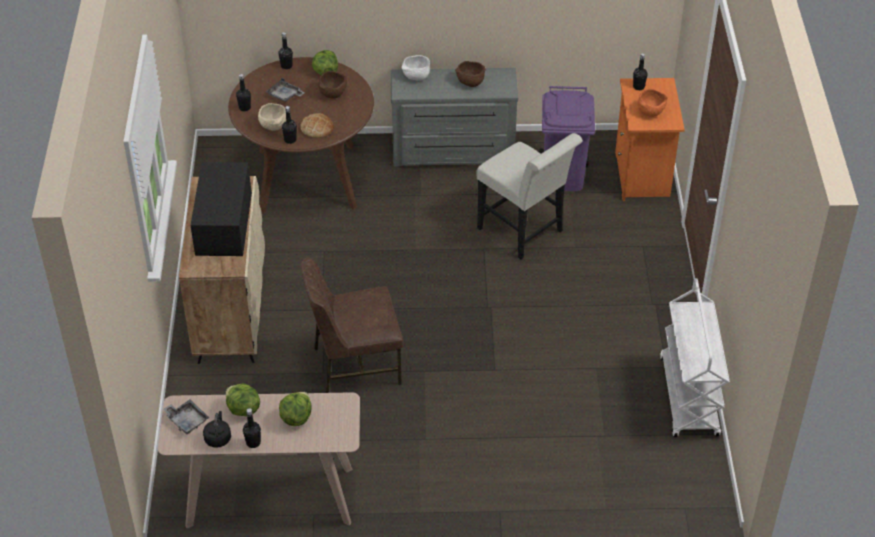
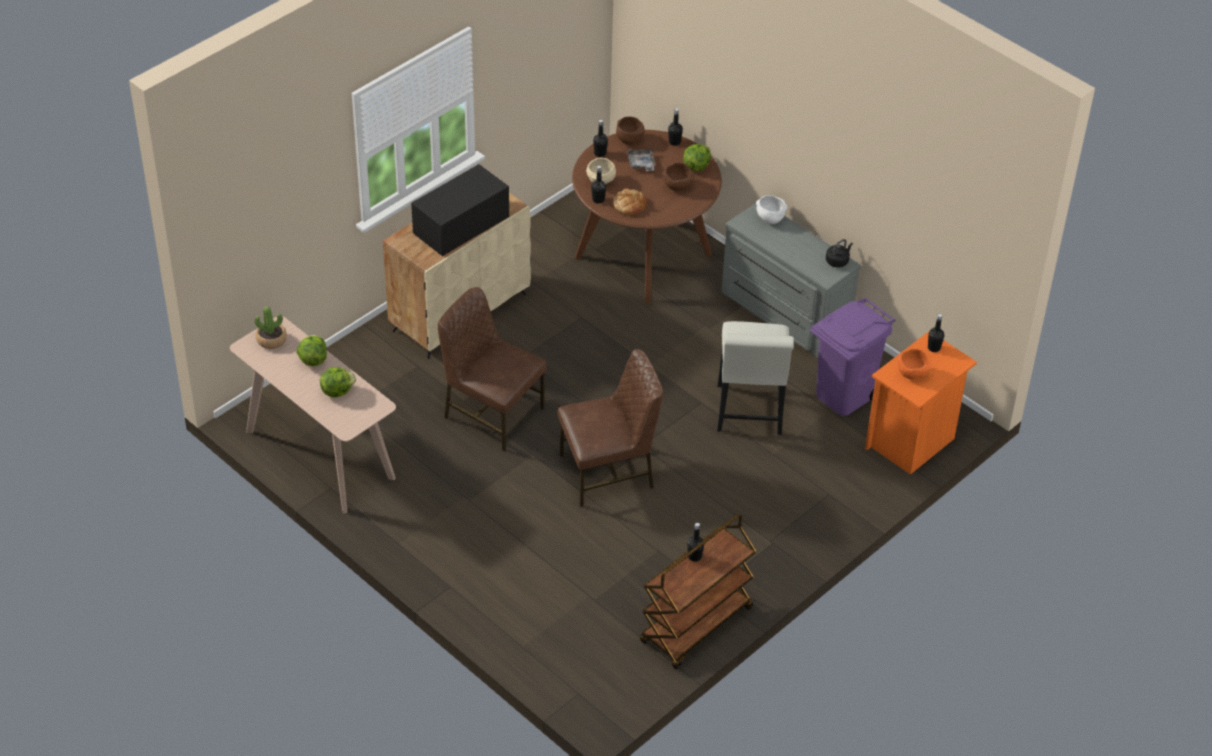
camera: 45 degrees right, 0 degrees up
(187, 420) = (271, 340): grey tray -> potted plant
(218, 438) = (274, 365): black kettle -> black kettle (838, 261)
(253, 442) = (290, 385): black bottle -> black bottle (694, 556)
(470, 83) = (805, 252): brown bowl -> brown bowl (628, 140)
(491, 342) = (608, 472): none -> brown chair
(689, 397) = (696, 626): white cart -> brown cart

